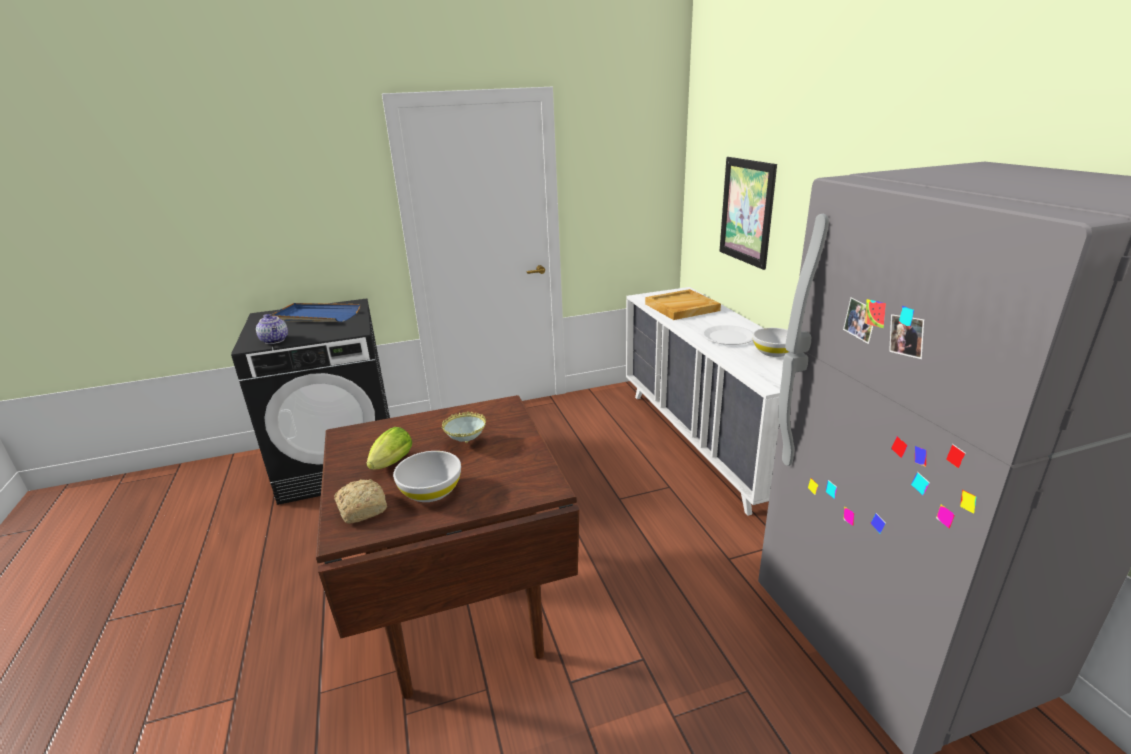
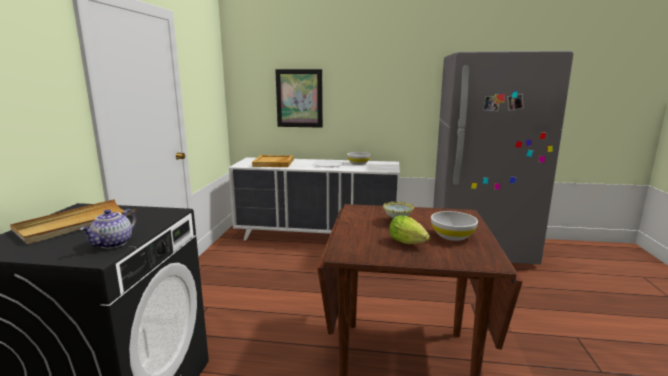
camera: 65 degrees left, 10 degrees down
(275, 340) = (113, 244): teapot -> teapot turned 120 degrees clockwise
(316, 316) = (76, 224): blue tray -> beige tray
(363, 508) = (462, 255): bread -> none

